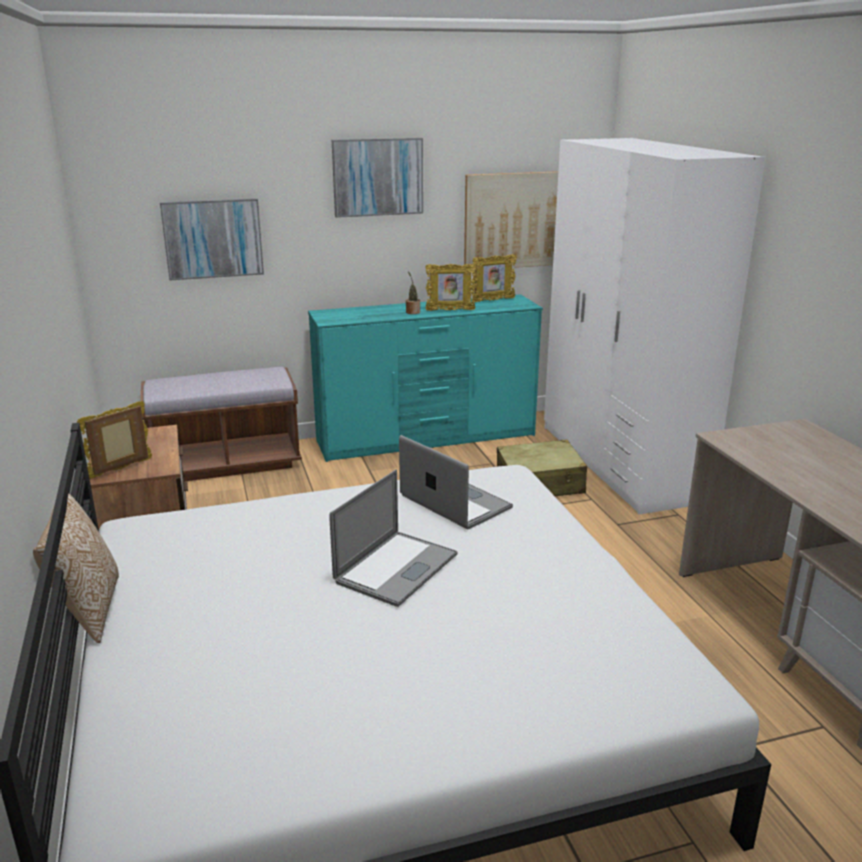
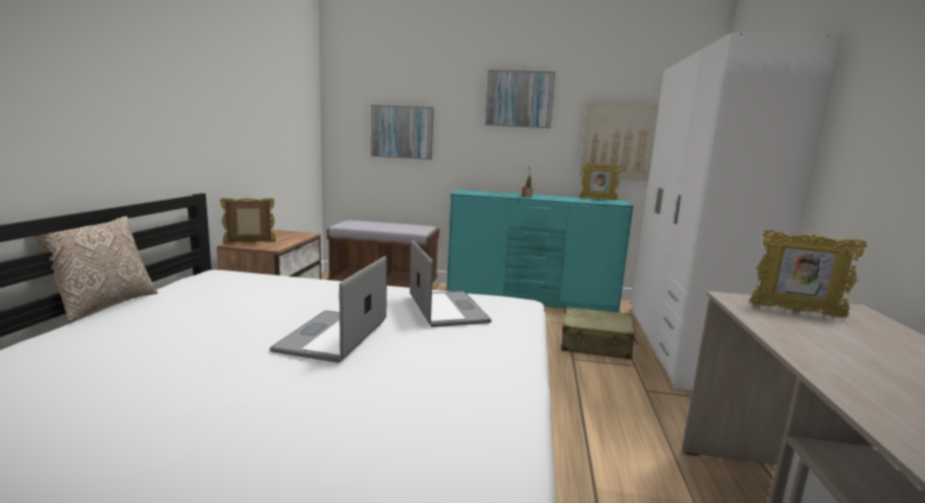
camera: 25 degrees right, 10 degrees down
(396, 568) = (333, 335): laptop -> laptop turned 135 degrees clockwise
(450, 310) = (556, 199): picture frame -> picture frame (796, 311)

